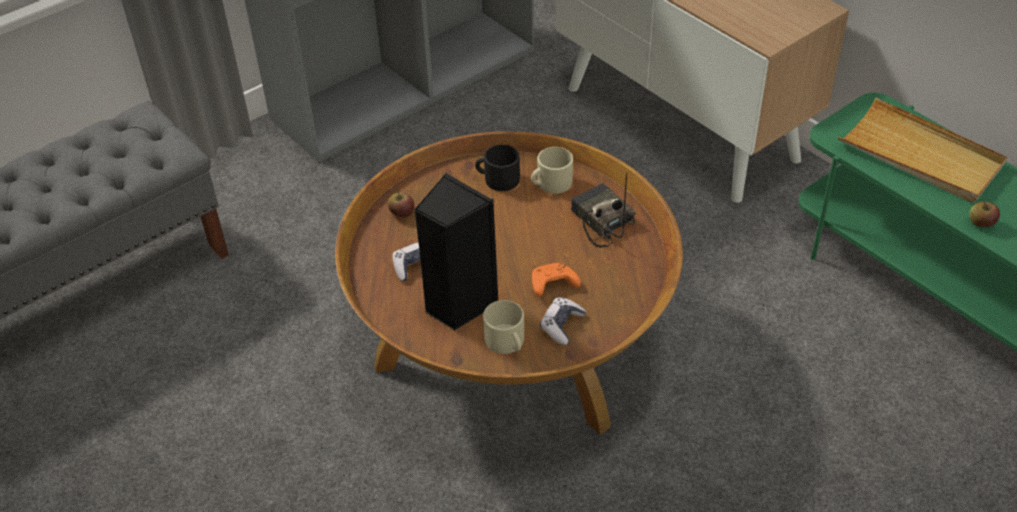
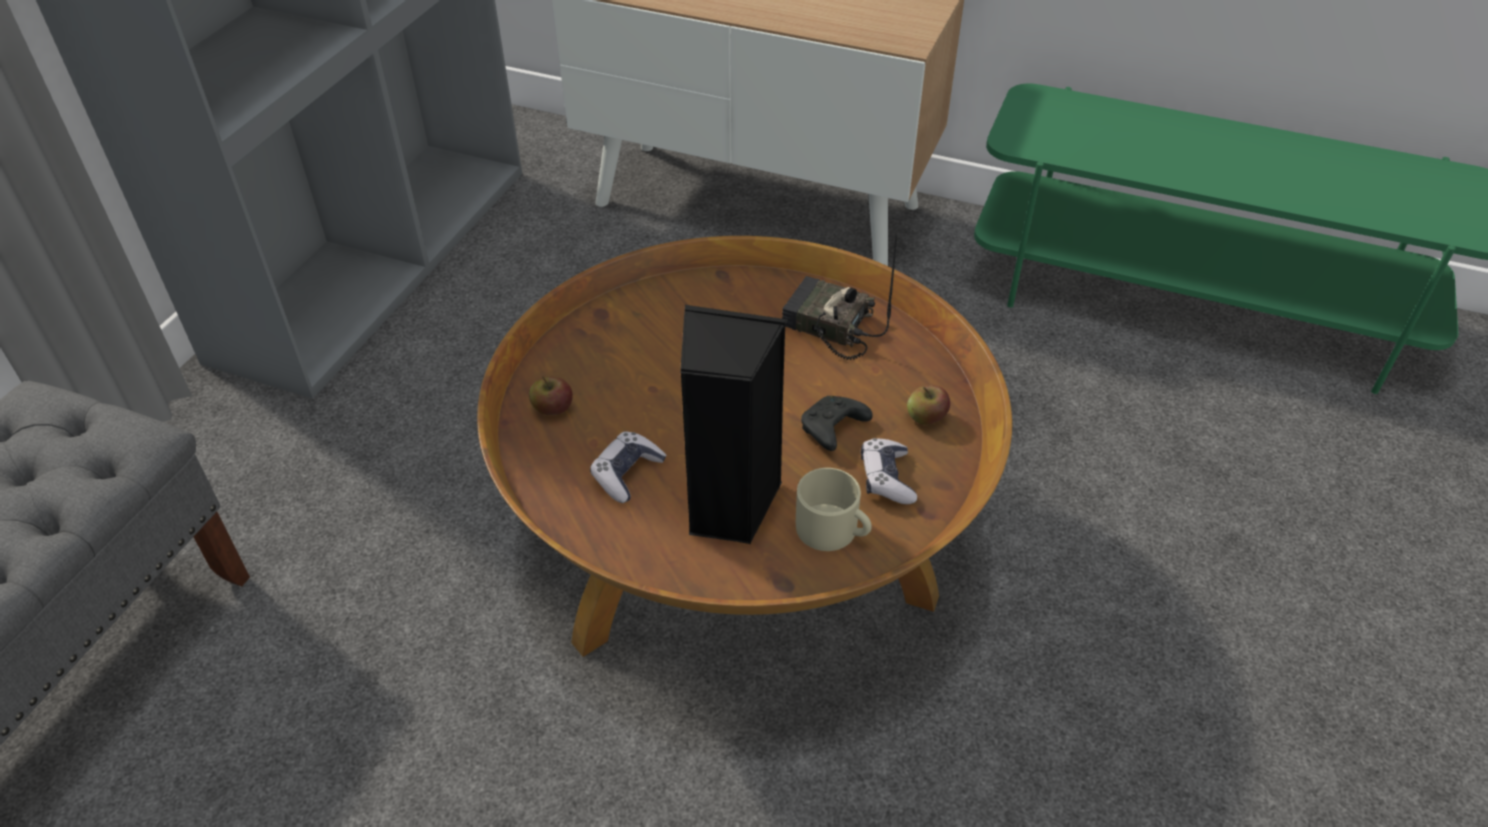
camera: 30 degrees left, 0 degrees up
(497, 179) = (654, 319): black mug -> none
(550, 183) = (728, 301): beige mug -> none
(552, 285) = (832, 430): orange game controller -> black game controller
(920, 156) = (1123, 135): beige tray -> none
(981, 223) = (1244, 185): apple -> apple (926, 417)

